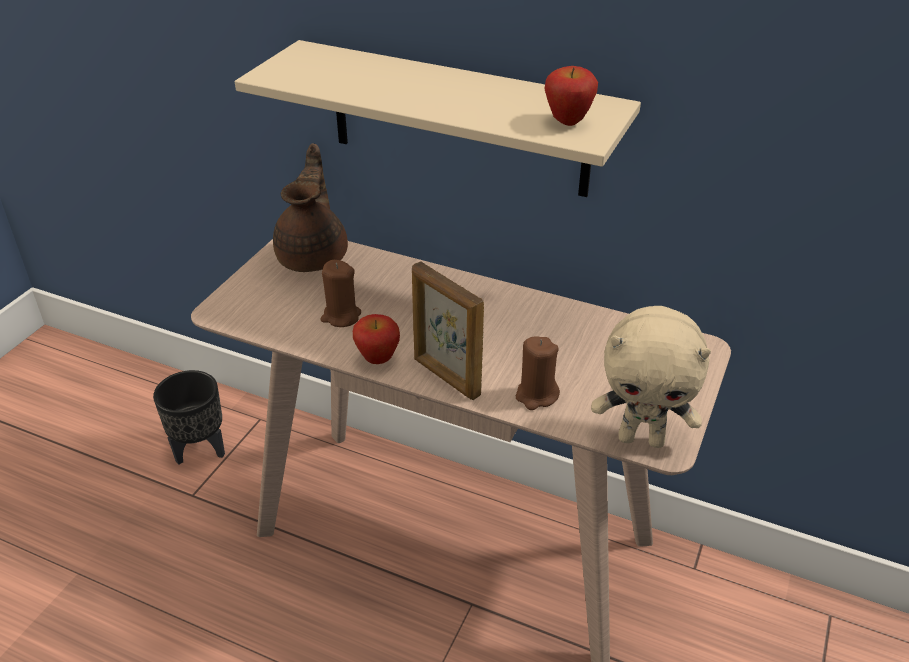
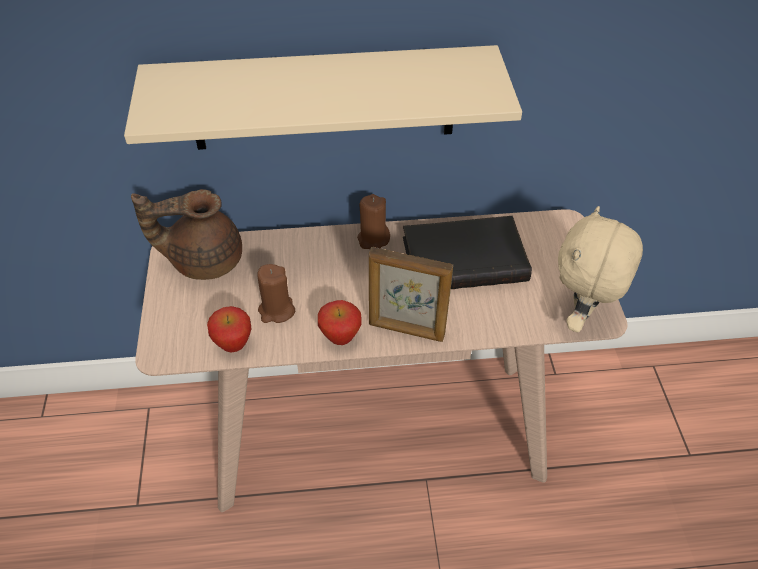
camera: 30 degrees left, 10 degrees up
(200, 449) = (113, 460): black planter -> none
(314, 255) = (203, 259): brown teapot -> brown teapot turned 75 degrees counterclockwise
(536, 395) = (484, 315): brown candle -> brown candle (373, 239)
(560, 339) = (464, 257): none -> black book
(568, 122) = (465, 85): apple -> apple (233, 345)
(642, 438) = (581, 318): beige plush toy -> beige plush toy turned 135 degrees clockwise

